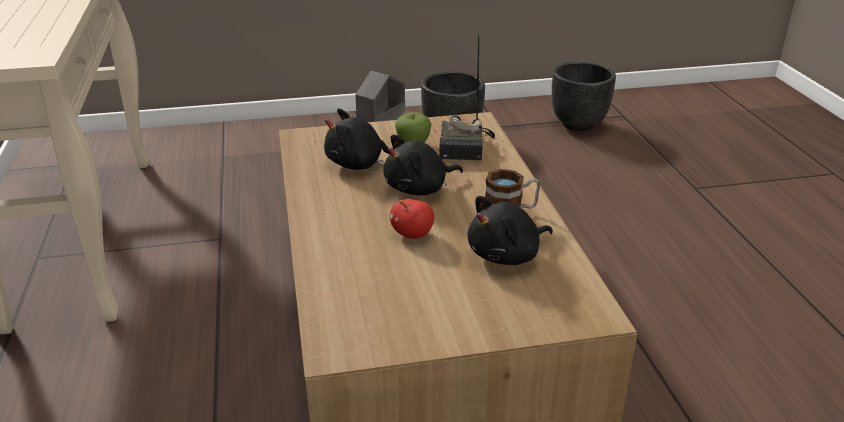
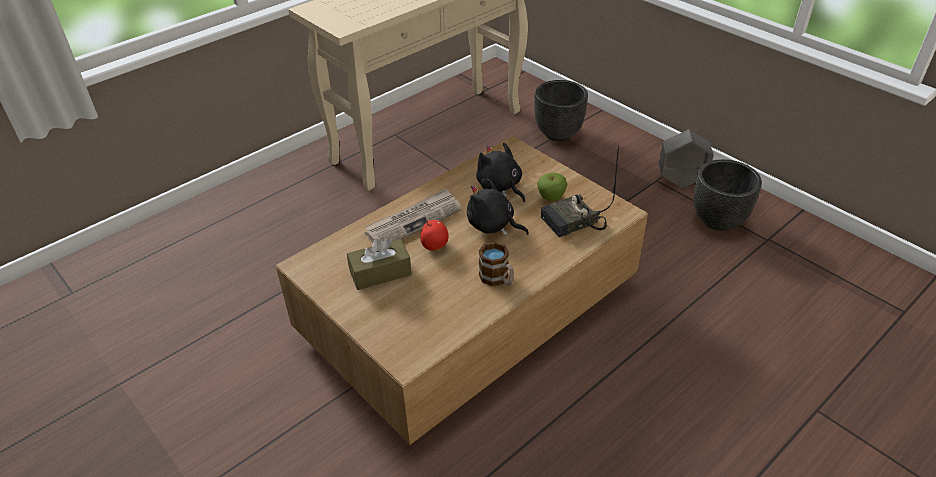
camera: 60 degrees right, 10 degrees up
(349, 234) = (414, 221): none -> newspaper
(421, 288) = (380, 273): none -> brown tissue box
(507, 255) = (444, 296): black plush toy -> none
(577, 124) = (840, 286): black planter -> black planter (558, 134)

